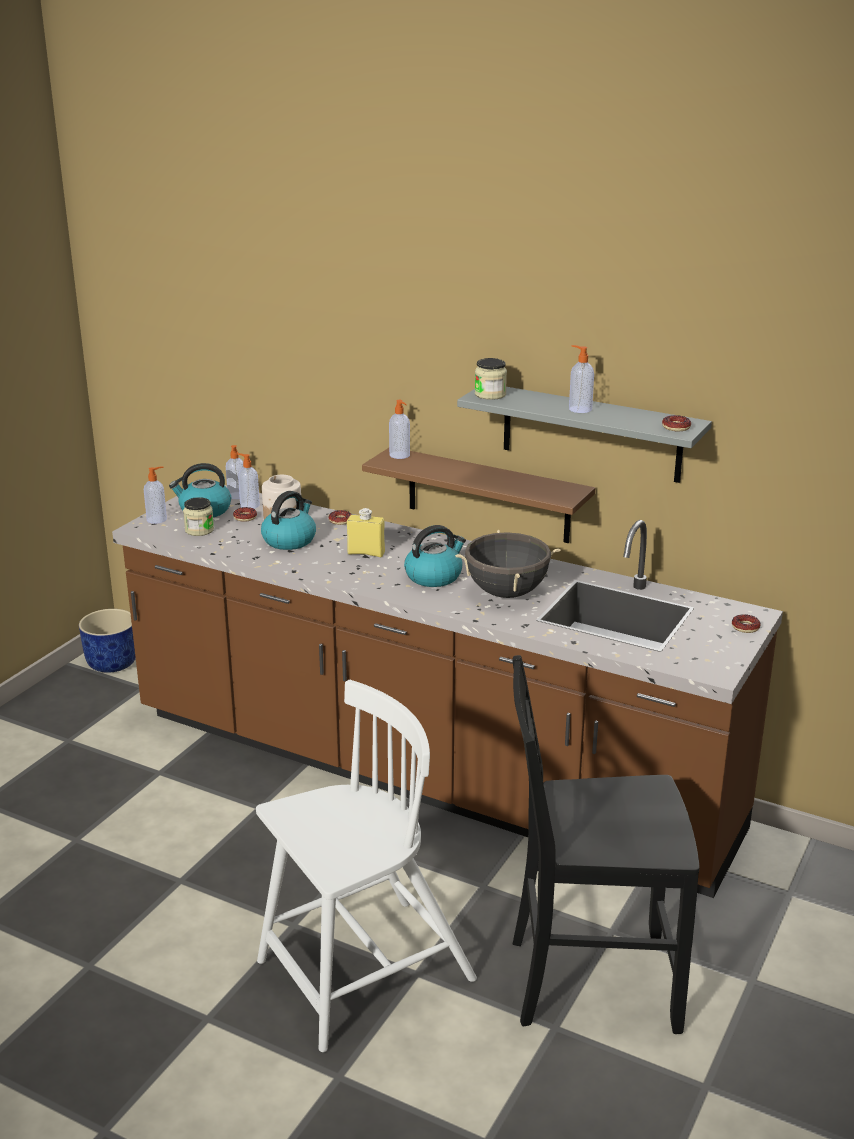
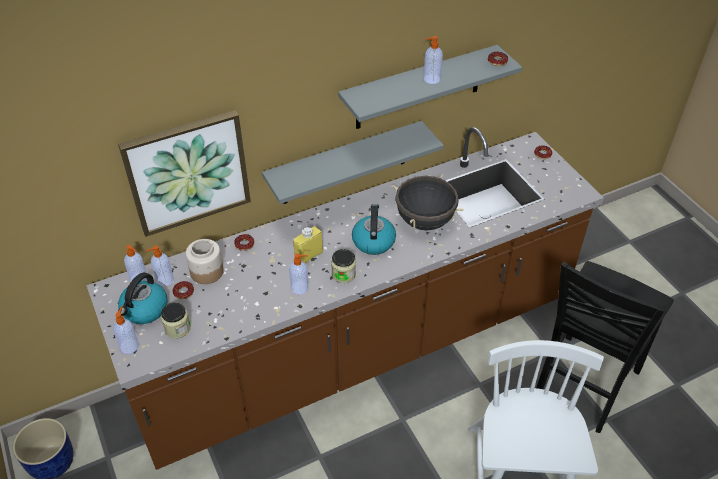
camera: 55 degrees left, 20 degrees up
(289, 540) = (248, 285): kettle -> none
(316, 401) = (187, 172): none -> picture
(400, 455) = (284, 174): soap dispenser -> soap dispenser (300, 288)
(488, 495) = (344, 164): brown shelf -> grey shelf
(490, 394) = (366, 100): jar -> jar (343, 274)

